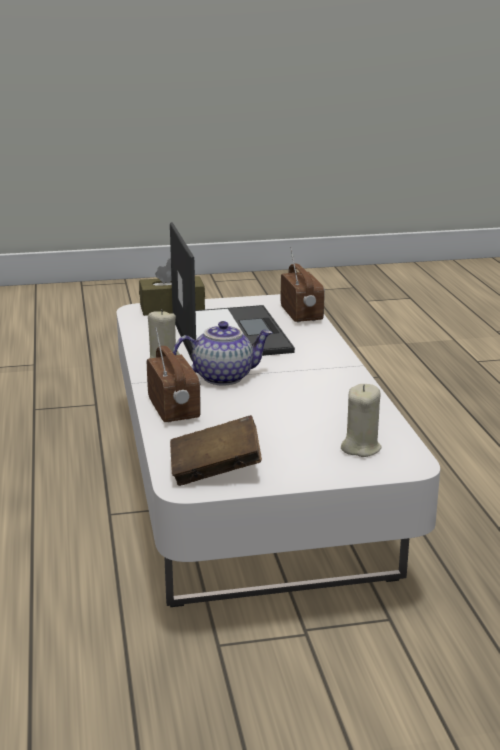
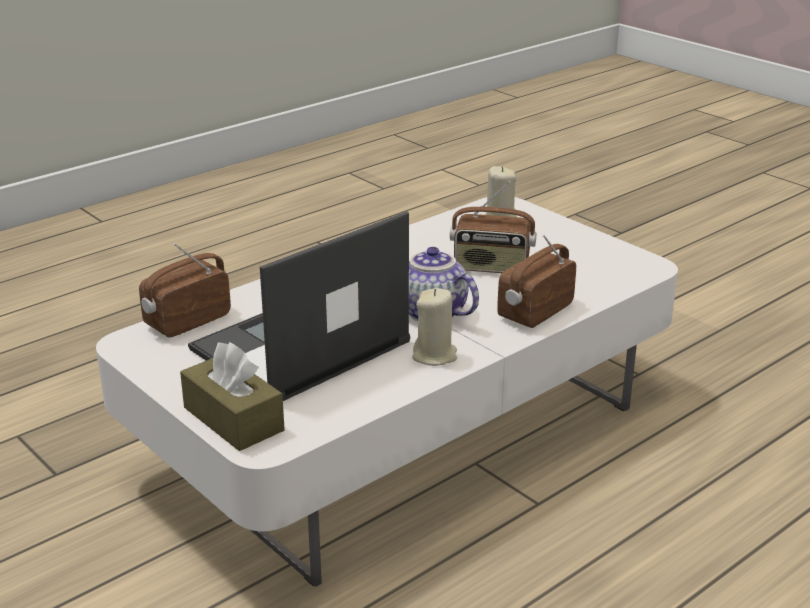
camera: 120 degrees left, 5 degrees up
(215, 471) = (613, 262): brown book -> none
(270, 417) = (491, 267): none -> radio

